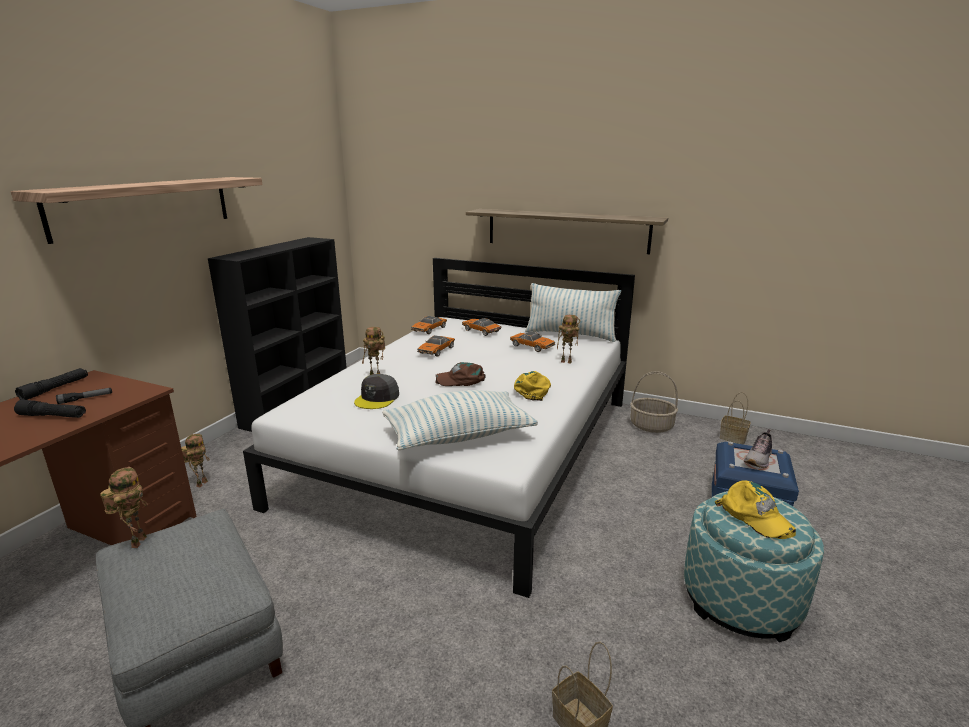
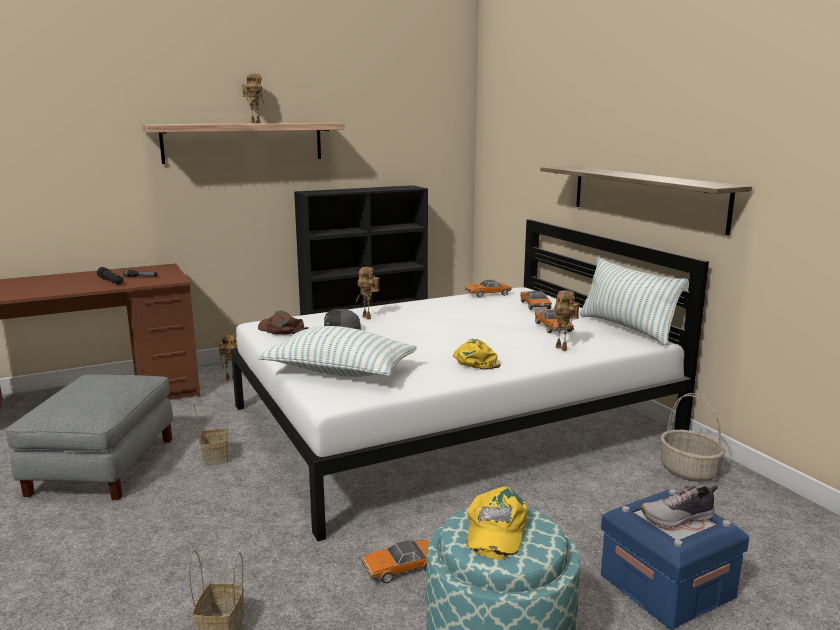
camera: 40 degrees right, 5 degrees down
(55, 389) = (139, 269): black flashlight -> none
(137, 541) = (96, 373): toy robot -> toy robot (255, 123)
(436, 351) = (456, 311): toy car -> toy car (401, 568)
(461, 380) = (427, 336): brown cap -> brown cap (281, 329)
(533, 389) = (474, 360): yellow cap -> yellow cap turned 75 degrees counterclockwise
(732, 437) = (787, 521): basket -> basket (214, 457)

